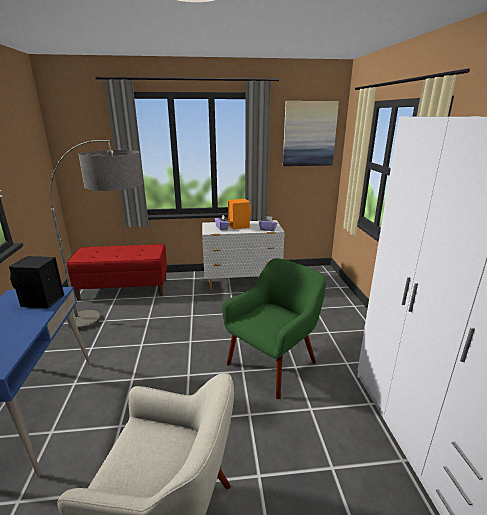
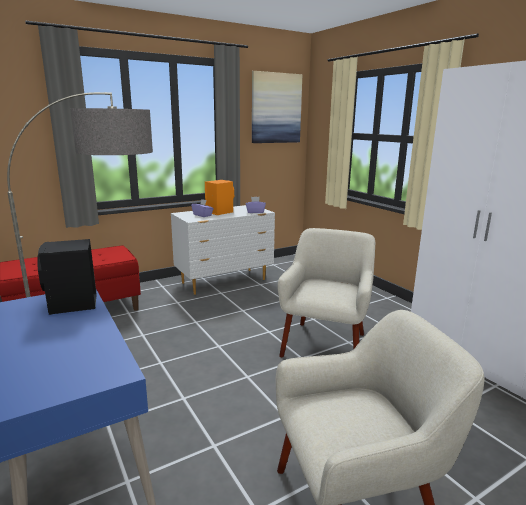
camera: 25 degrees left, 5 degrees down
(273, 363) = (325, 344): green armchair -> beige armchair

